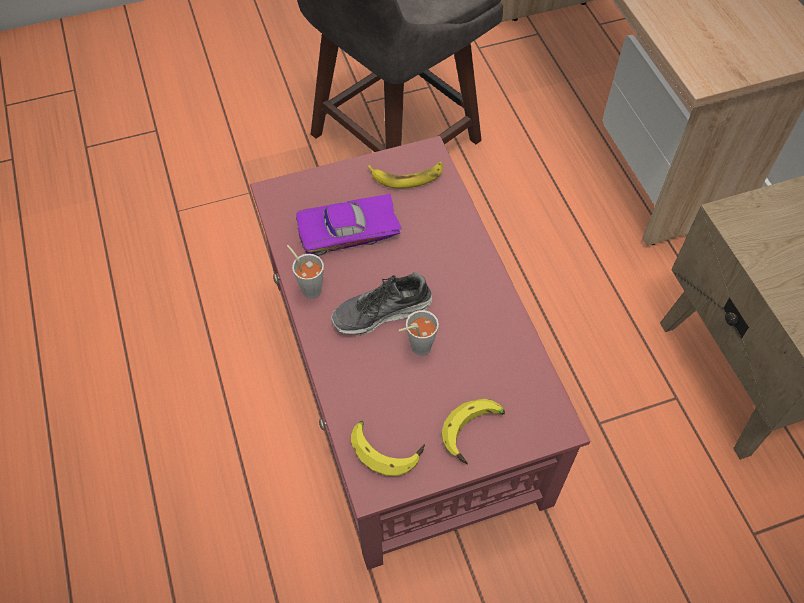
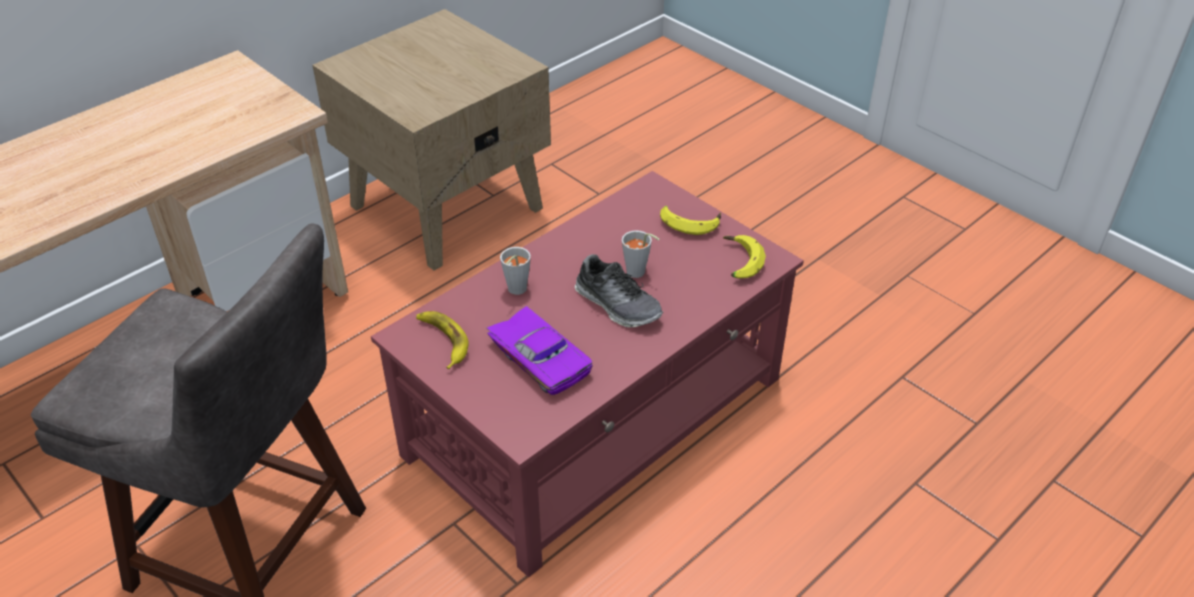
camera: 115 degrees left, 15 degrees down
(309, 287) = (623, 362): grey cup -> grey cup (515, 291)

